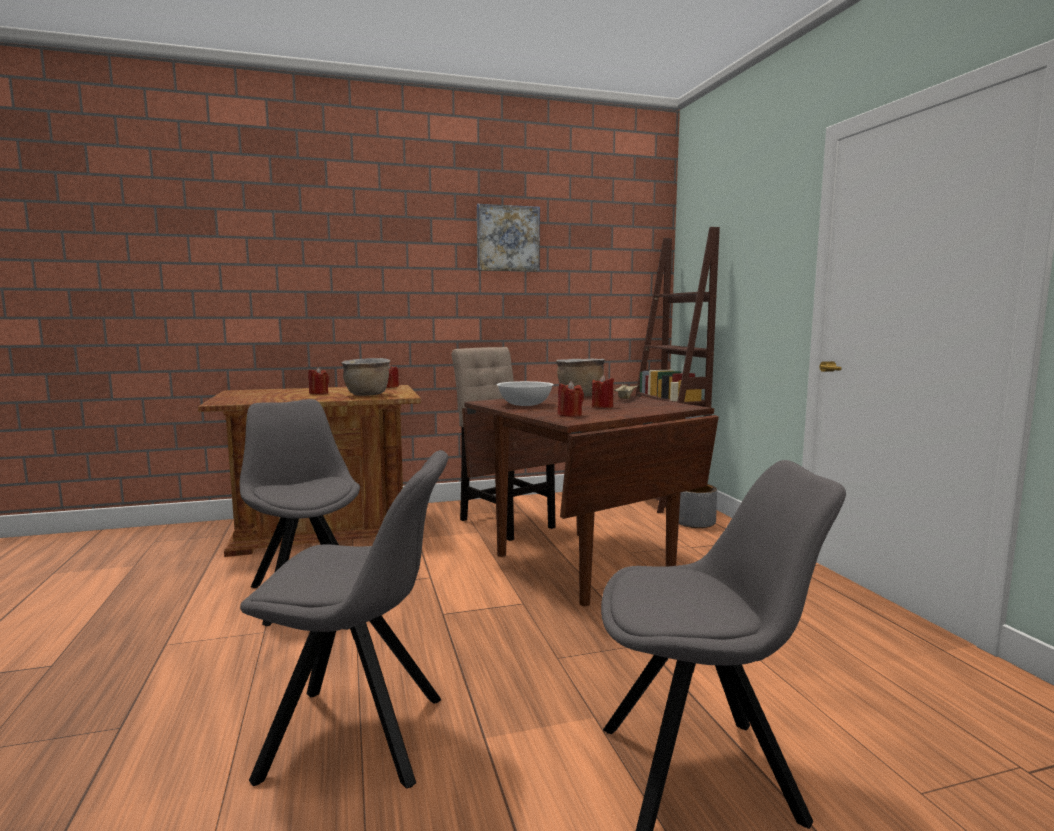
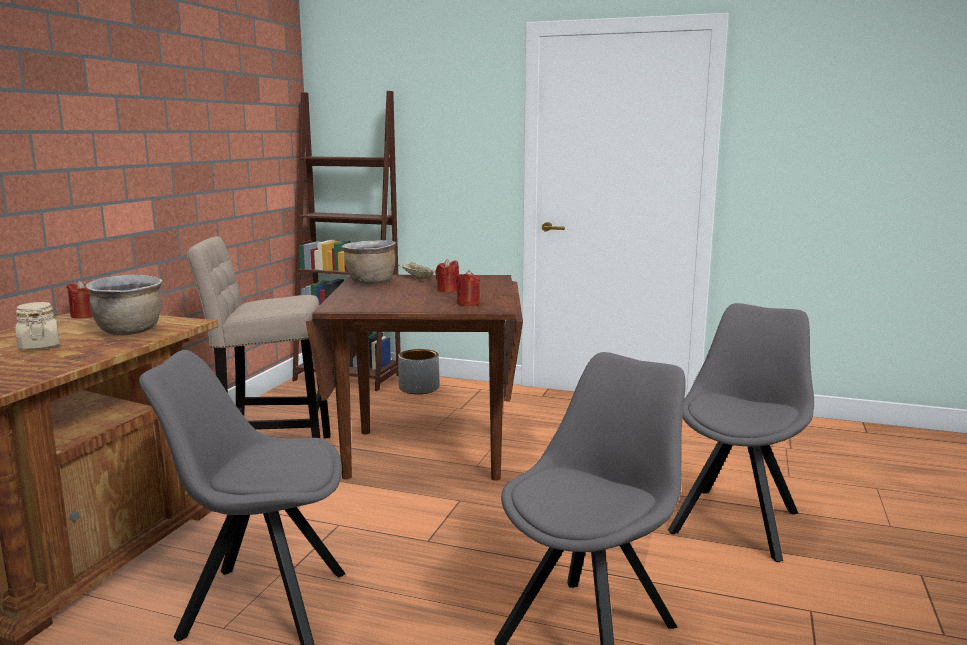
camera: 55 degrees left, 5 degrees up
(319, 393) = (39, 346): red candle -> beige jar
(508, 238) = (171, 89): picture -> none
(525, 405) = (385, 302): white bowl -> none

